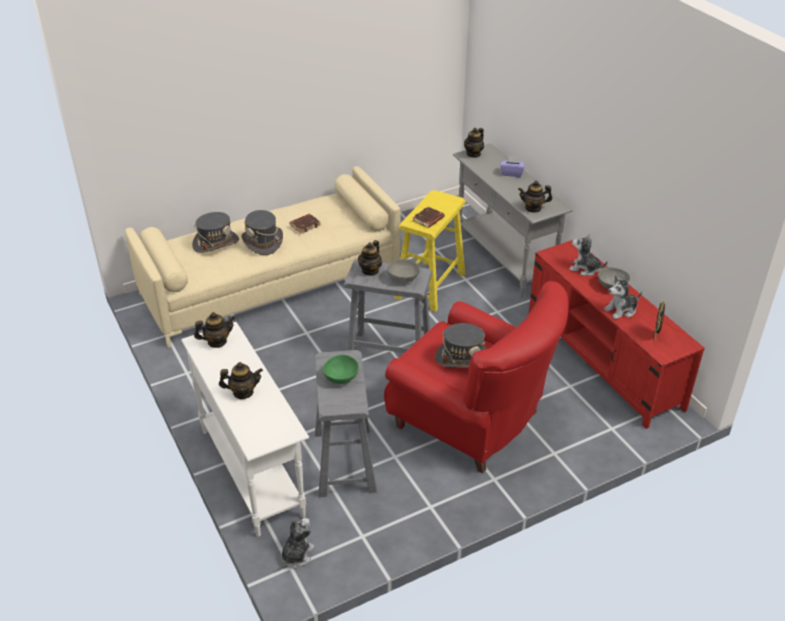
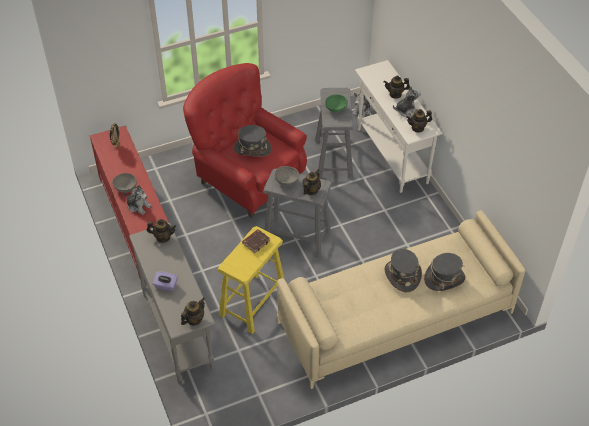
camera: 175 degrees left, 10 degrees up
(305, 225) = (365, 296): brown book -> none
(621, 310) = (129, 167): plush toy -> plush toy (406, 110)

